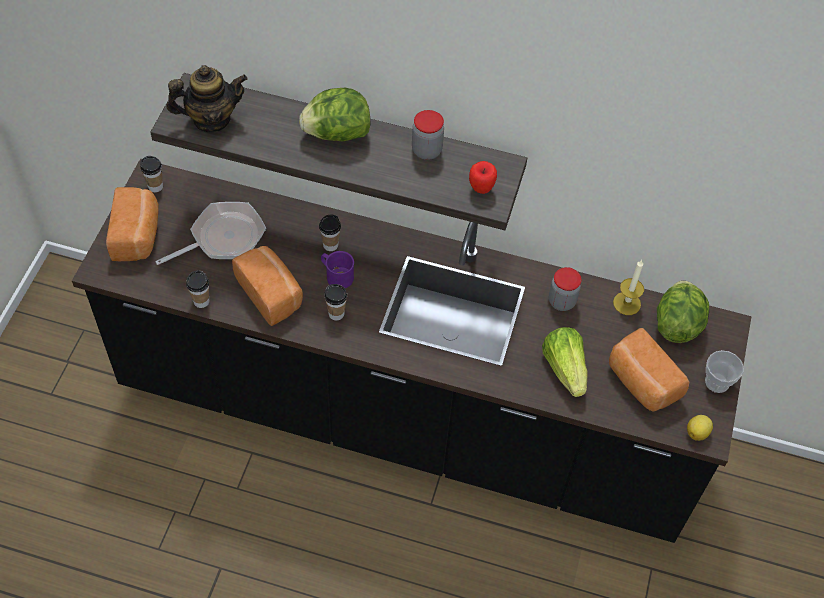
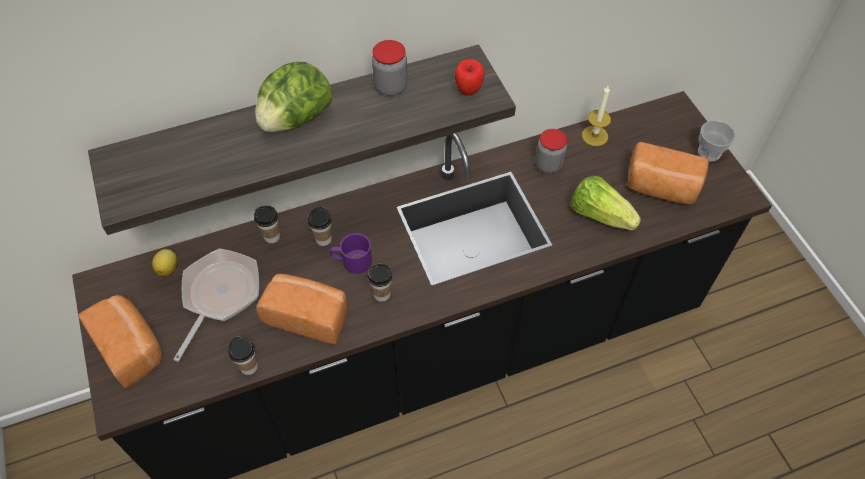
camera: 35 degrees left, 0 degrees up
(155, 186) = (110, 291): cup -> cup (272, 236)
(211, 119) = (158, 177): teapot -> none
(677, 323) = (642, 128): lettuce -> none
(697, 432) = (733, 198): lemon -> lemon (168, 268)

